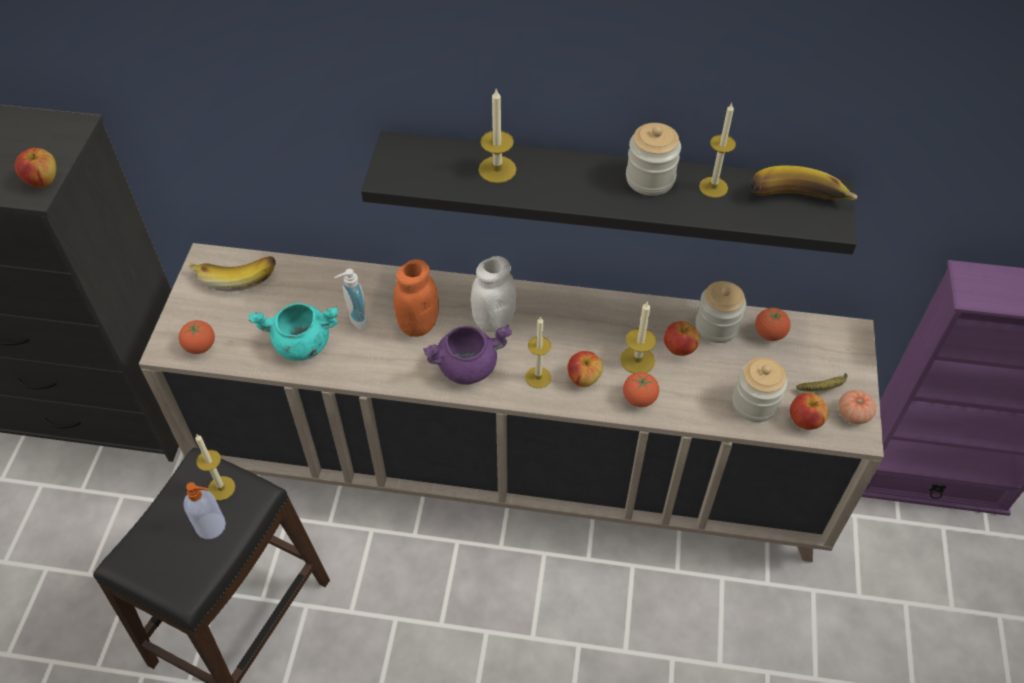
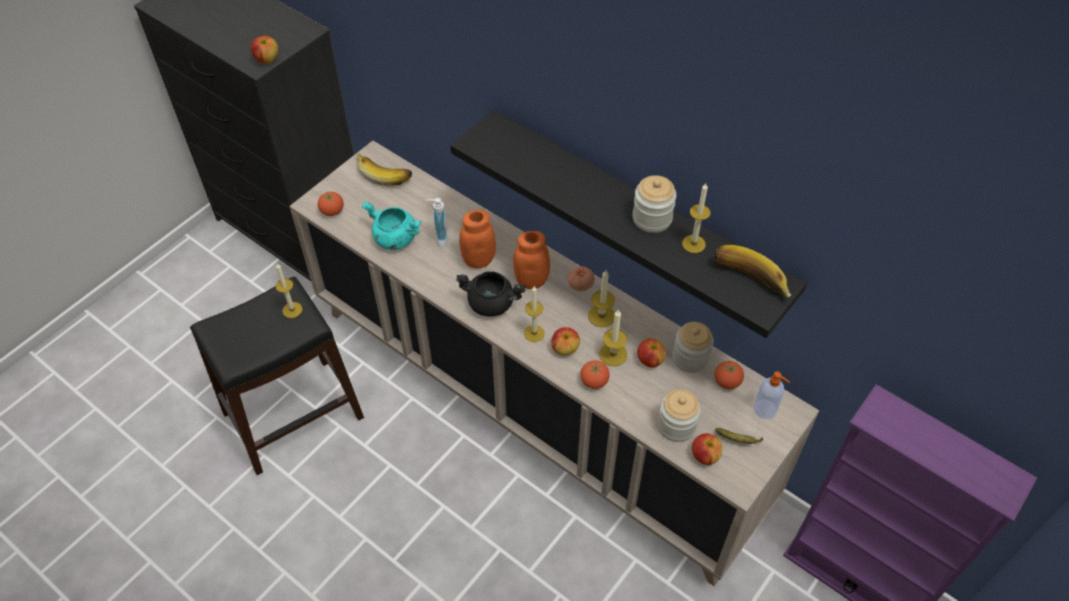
camera: 30 degrees right, 0 degrees up
(212, 526) = (272, 331): soap dispenser -> soap dispenser (765, 409)
(468, 366) = (492, 303): purple cooking pot -> black cooking pot
(494, 321) = (531, 280): white jar -> orange jar
(497, 169) = (550, 167): candle -> candle (601, 316)
(853, 414) = (746, 470): tomato -> tomato (580, 284)

